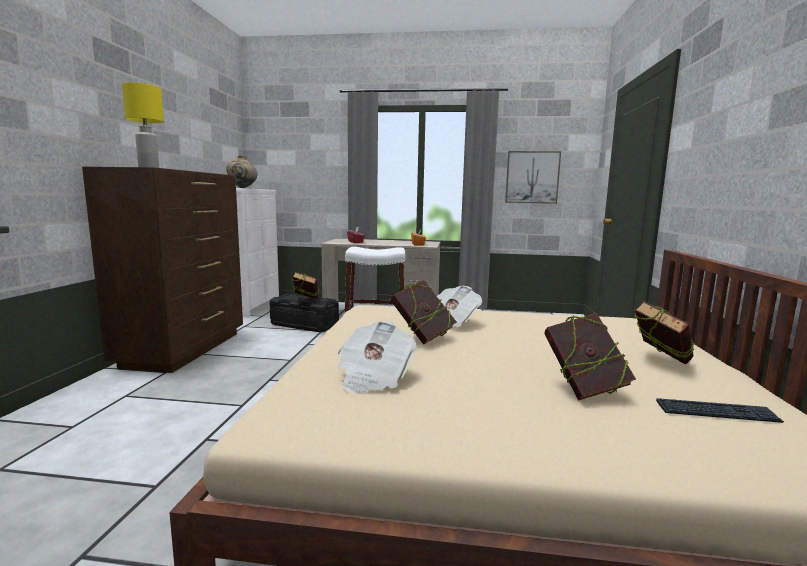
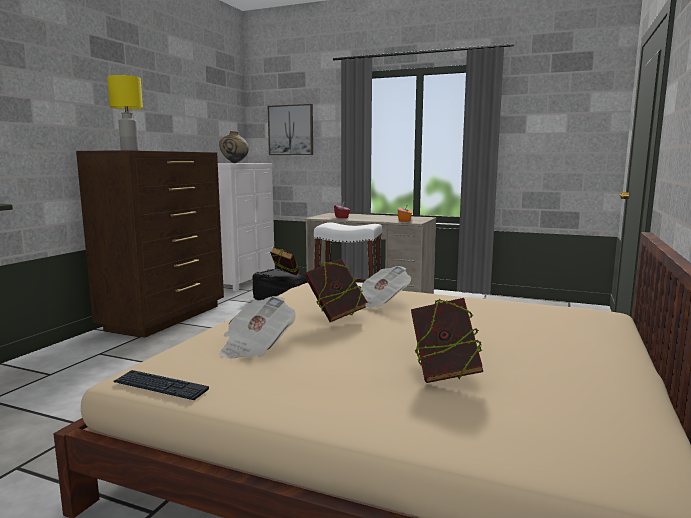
camera: 15 degrees right, 0 degrees up
(532, 177) = (545, 144): picture -> picture (291, 130)
(660, 362) = (565, 357): book -> none
(716, 412) = (563, 407): keyboard -> keyboard (160, 386)

